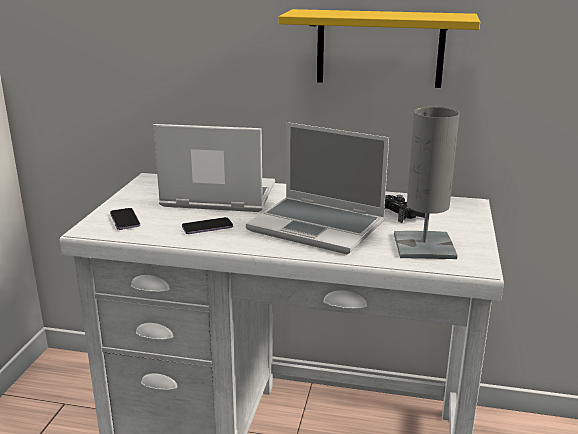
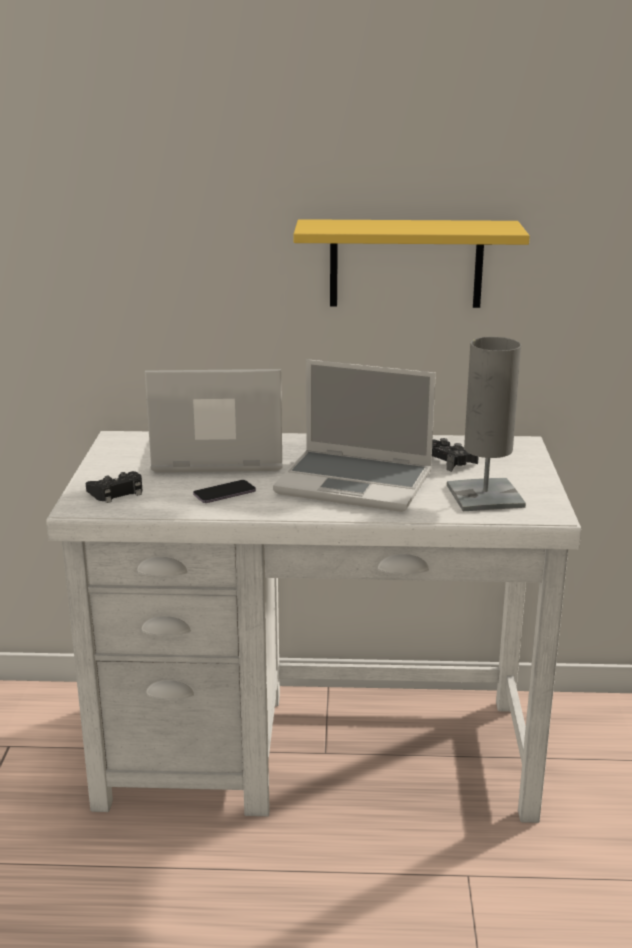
camera: 10 degrees left, 0 degrees up
(125, 220) = (117, 492): phone -> black game controller

